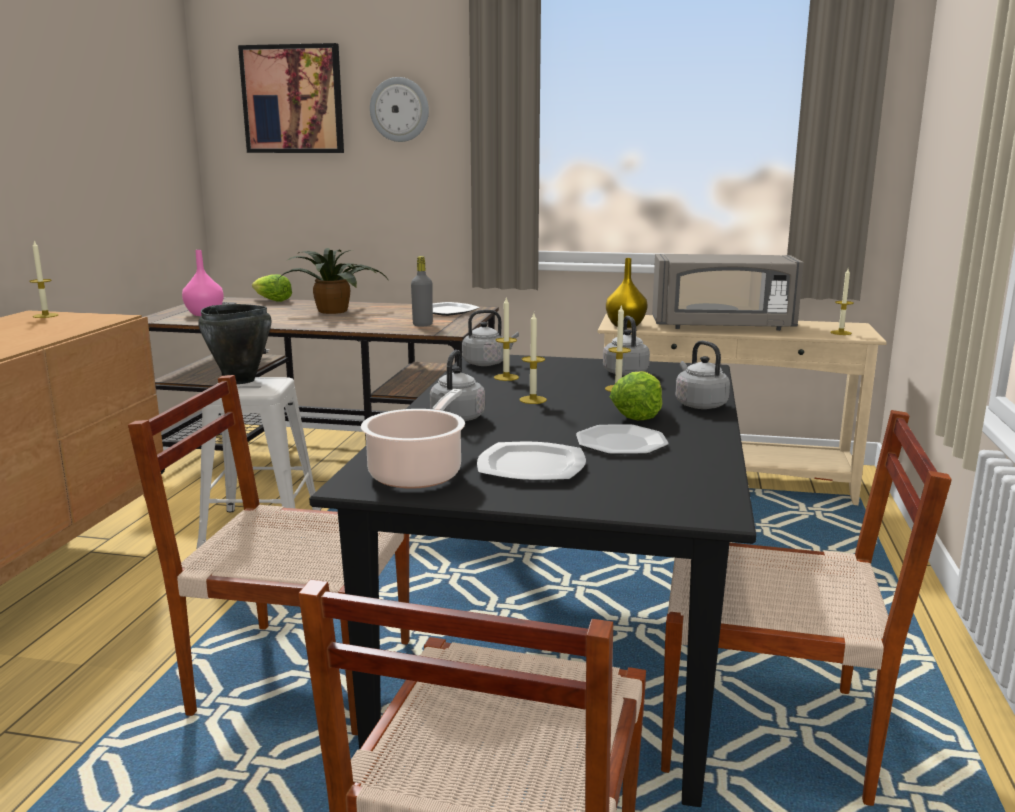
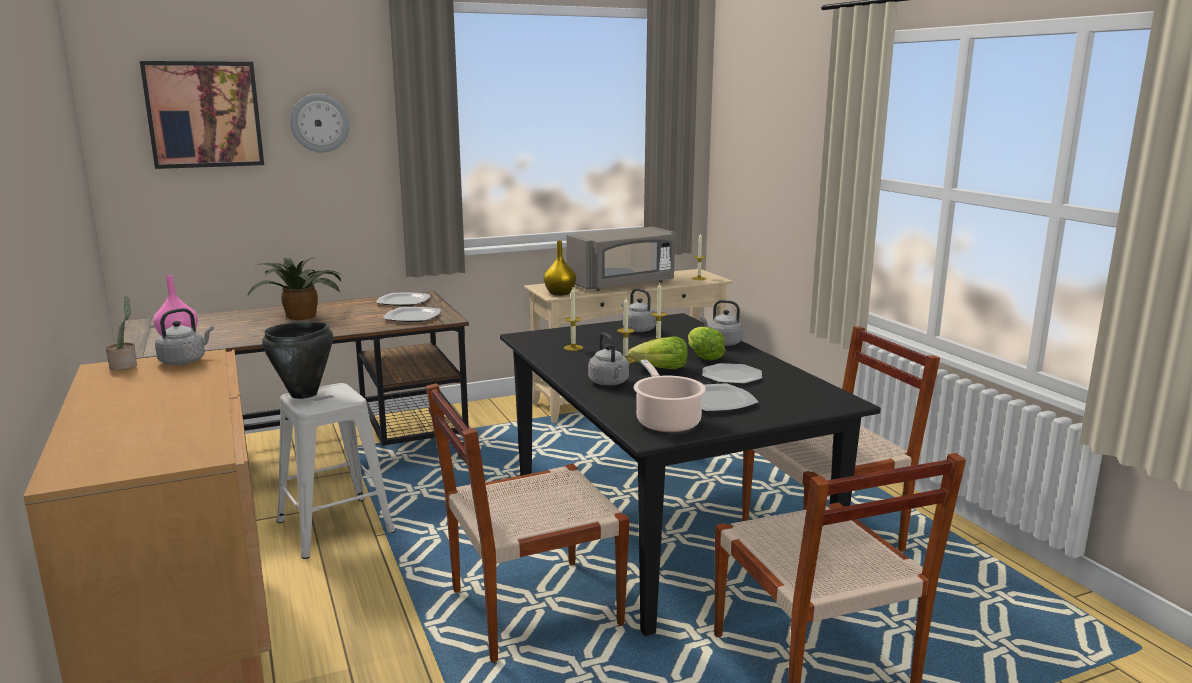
camera: 35 degrees left, 0 degrees up
(45, 315) = (125, 366): candle -> potted plant
(271, 300) = (211, 315): lettuce -> lettuce (661, 369)
(422, 325) = (413, 317): grey bottle -> plate
(487, 363) = (536, 340): grey kettle -> grey kettle (185, 361)

